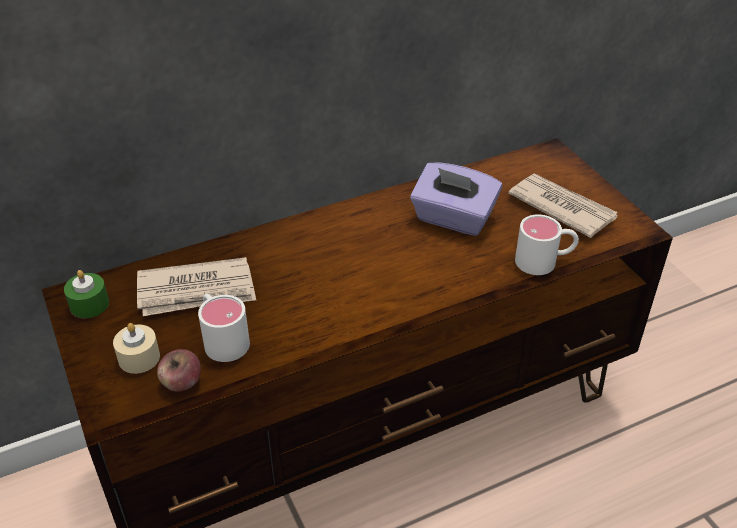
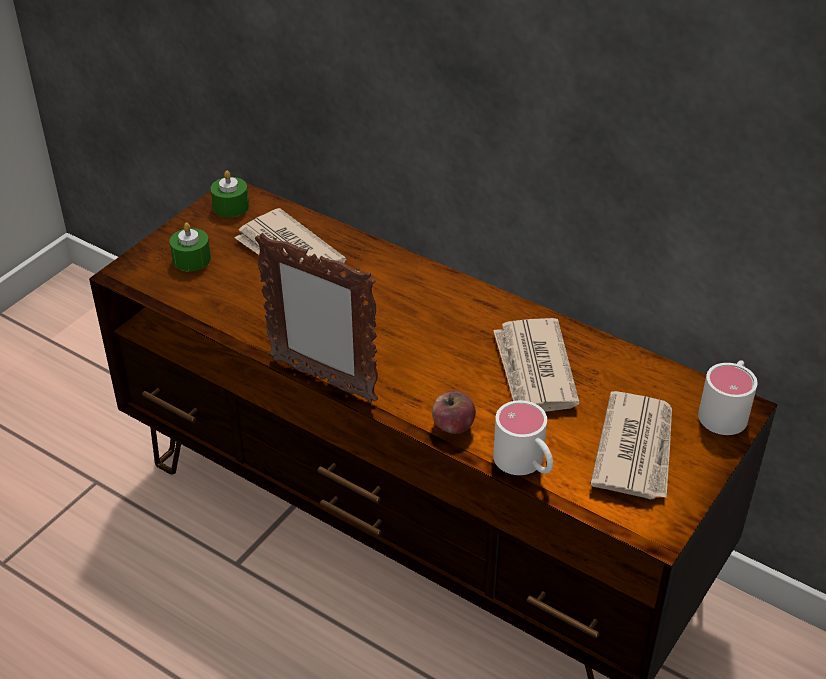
camera: 60 degrees right, 0 degrees up
(139, 358) = (191, 259): beige candle -> green candle
(182, 383) = (180, 294): apple -> apple (453, 426)
(222, 338) = (245, 292): white mug -> white mug (726, 410)
(376, 331) = (322, 379): none -> picture frame
(453, 218) = (534, 371): purple tissue box -> newspaper

